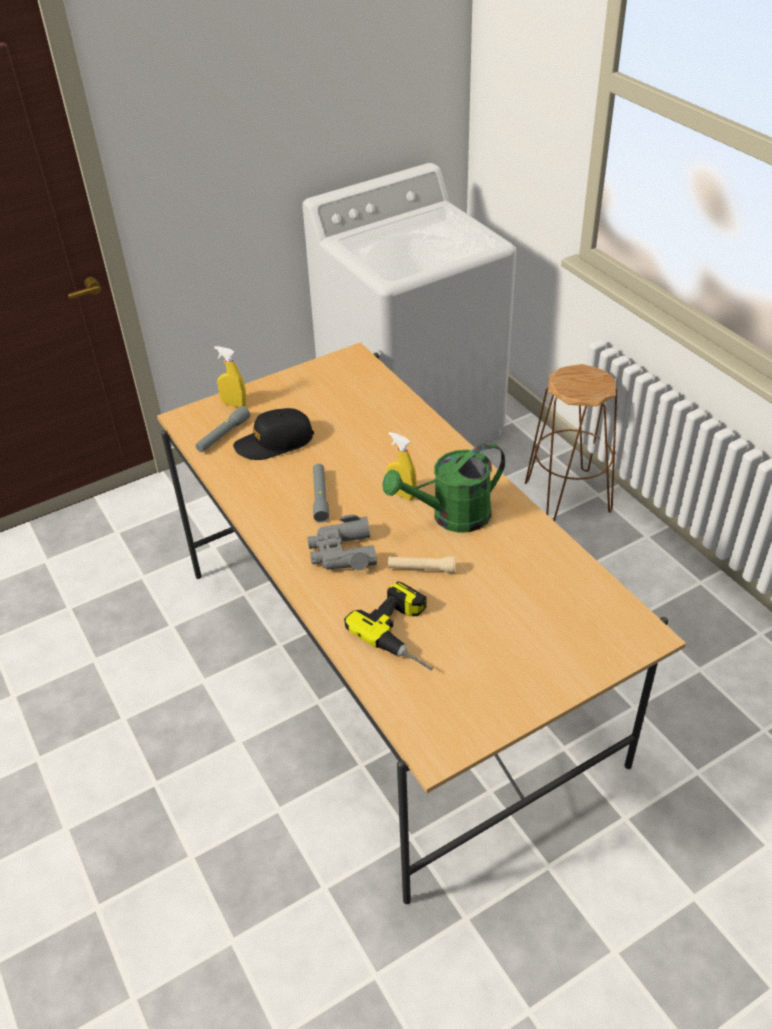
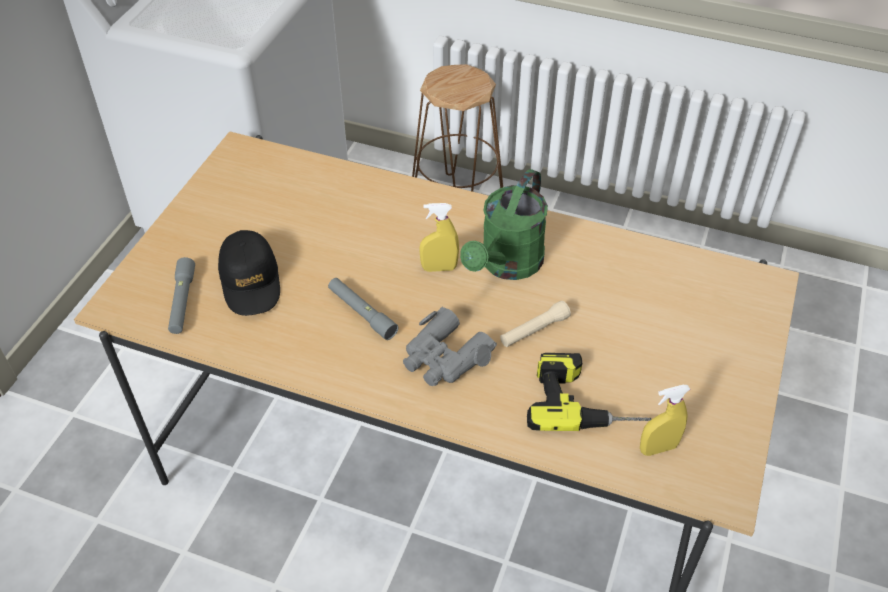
camera: 40 degrees left, 5 degrees up
(234, 404) = (158, 262): yellow spray bottle -> yellow spray bottle (658, 448)
(274, 442) = (250, 281): black cap -> black cap turned 45 degrees counterclockwise

